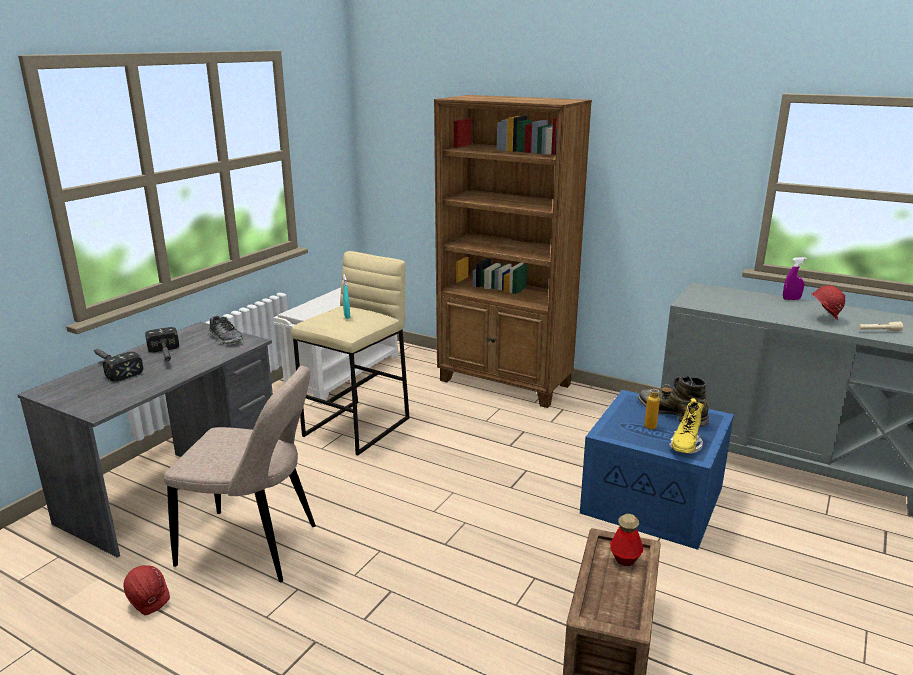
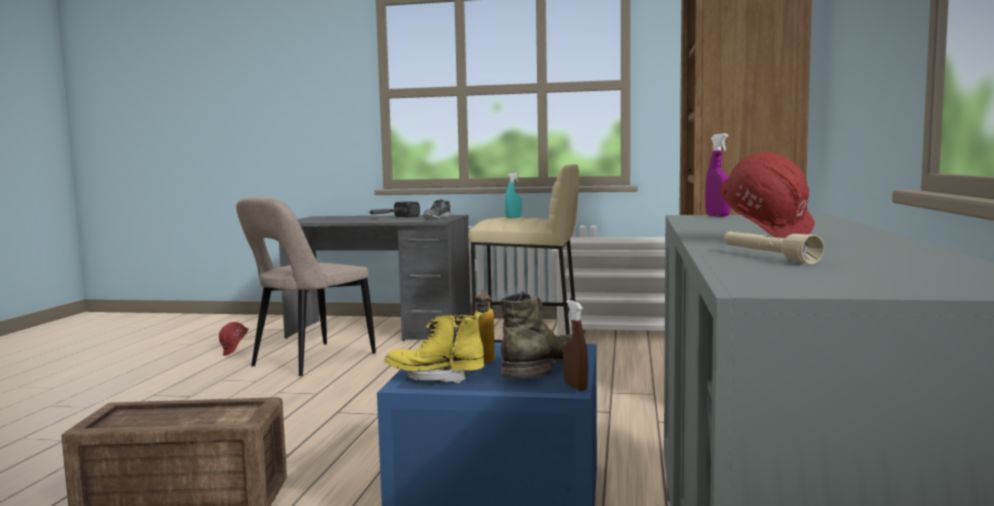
camera: 70 degrees right, 15 degrees down
(112, 368) = (363, 216): hammer -> none
(254, 547) = (309, 361): beige chair -> beige chair turned 45 degrees clockwise
(625, 558) = (223, 418): bottle -> none
(713, 413) = (575, 387): none -> brown spray bottle
(791, 299) = (870, 231): purple spray bottle -> purple spray bottle (717, 216)

